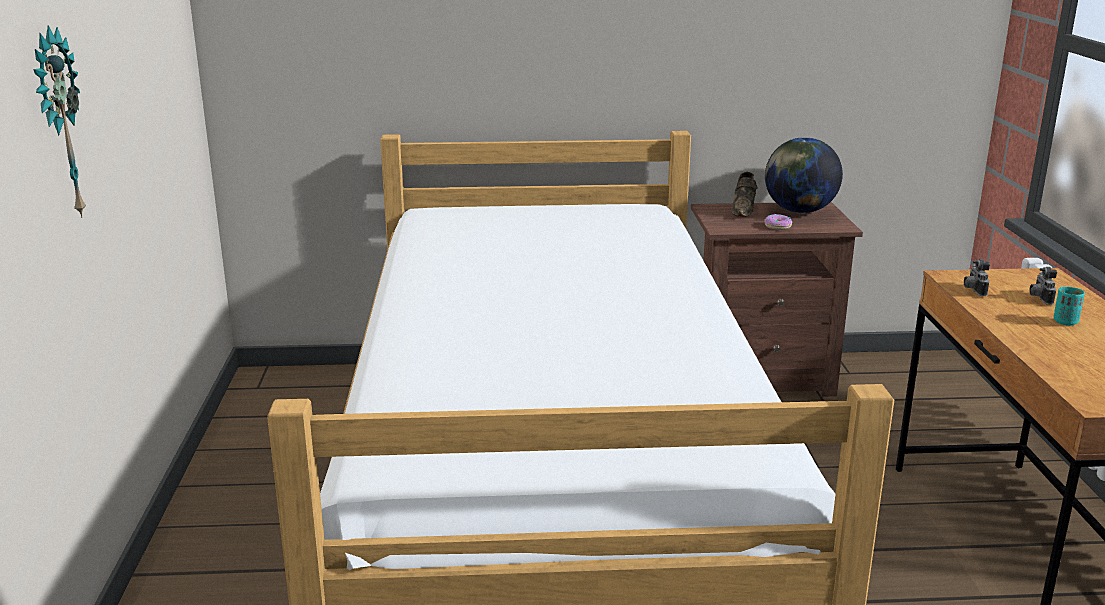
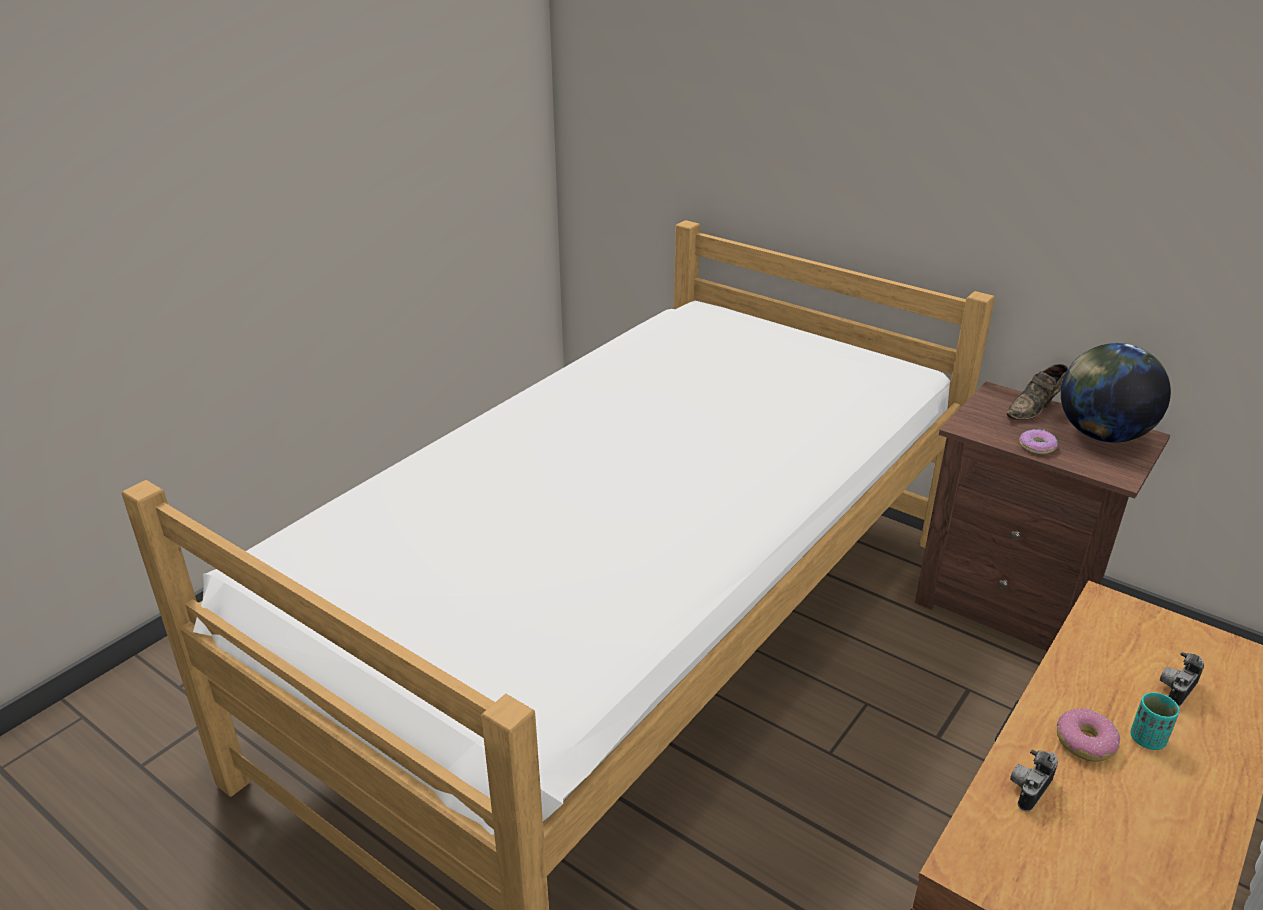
camera: 40 degrees right, 10 degrees up
(56, 125) = (253, 184): wall clock -> none
(973, 290) = (1101, 636): camera -> camera (1028, 789)
(1046, 334) = (1084, 742): none -> donut

